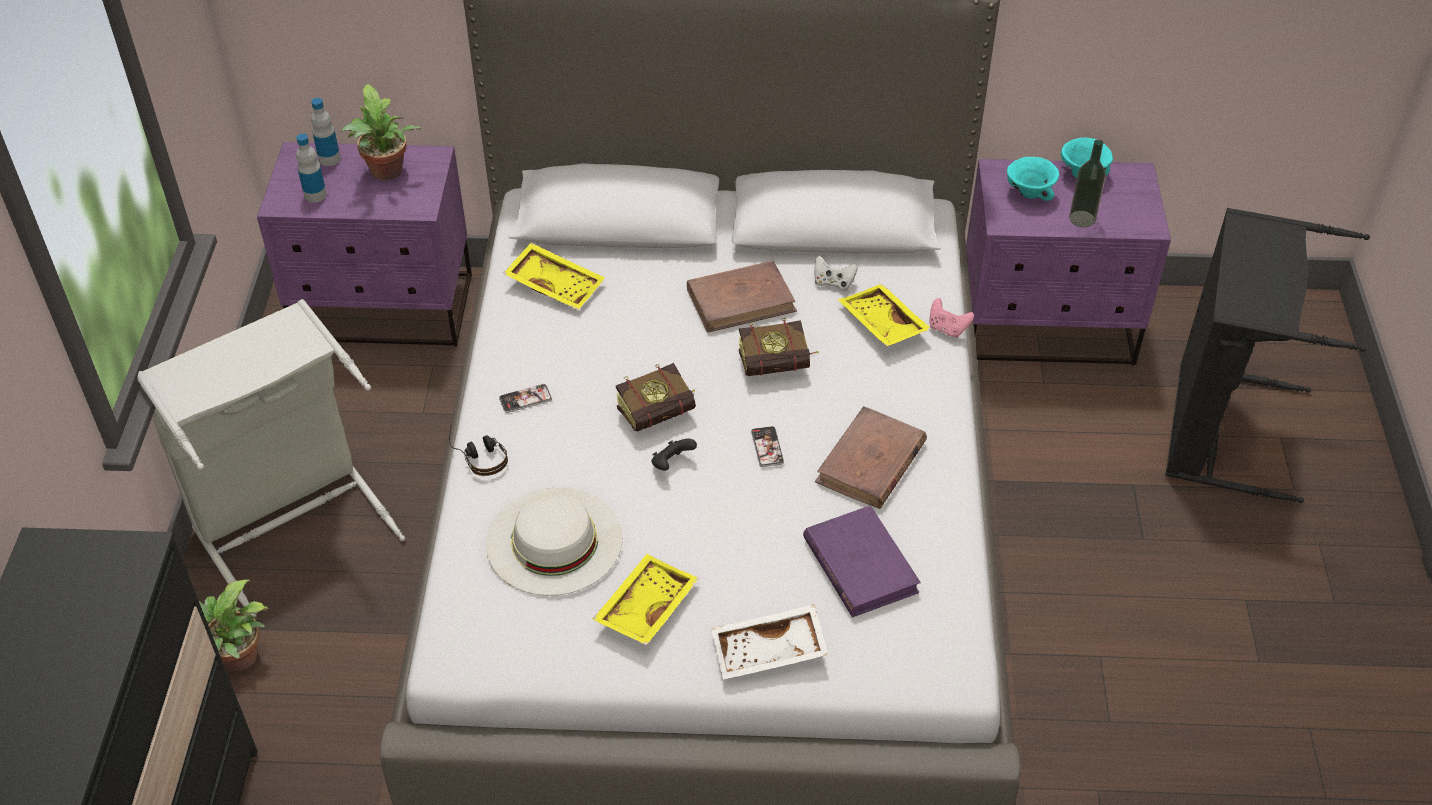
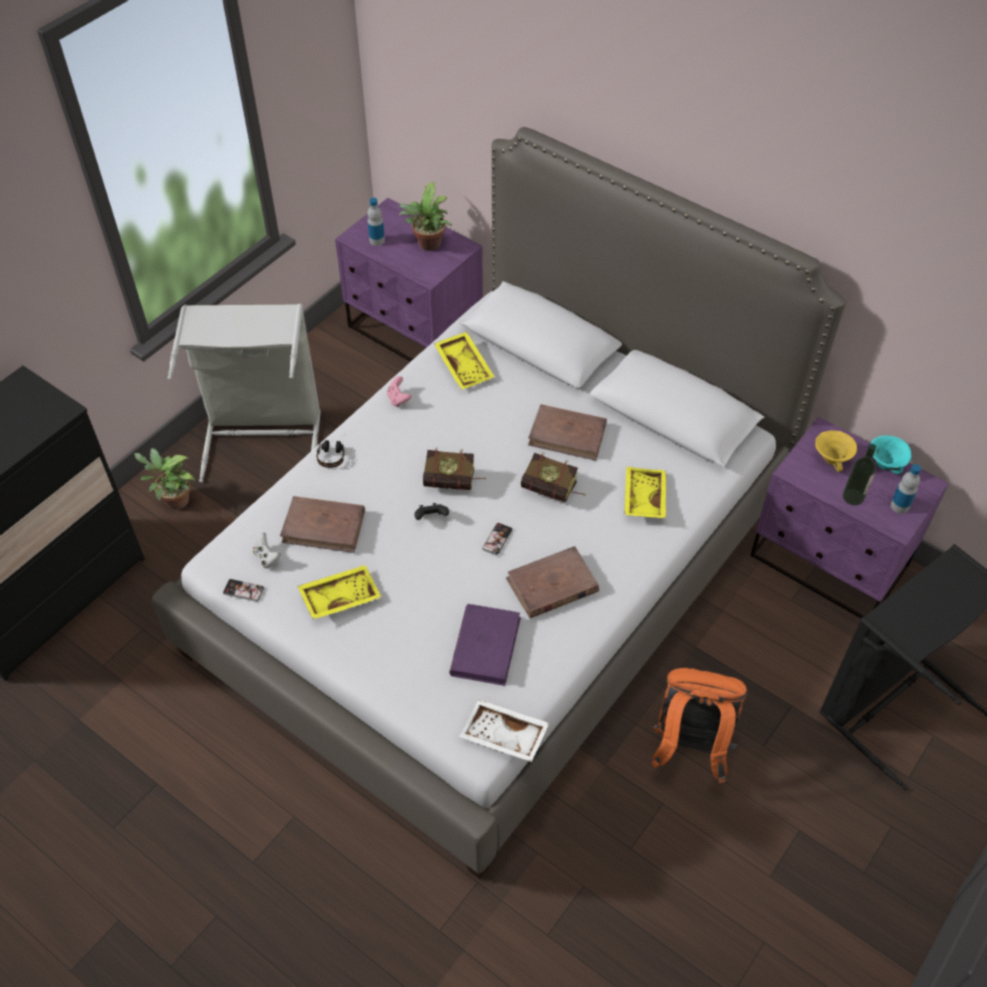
camera: 35 degrees right, 5 degrees up
(329, 159) = (404, 221): bottle -> bottle (899, 506)
(525, 399) = (385, 430): phone -> phone (243, 590)
(554, 540) = (324, 527): white hat -> brown book
(769, 652) = (383, 667): white tray -> white tray (503, 737)
(833, 283) = (637, 454): white game controller -> white game controller (266, 557)
(947, 329) = (685, 525): pink game controller -> pink game controller (398, 399)
(1030, 194) = (831, 460): turquoise bowl -> yellow bowl
(1077, 584) = (689, 748): none -> orange backpack

